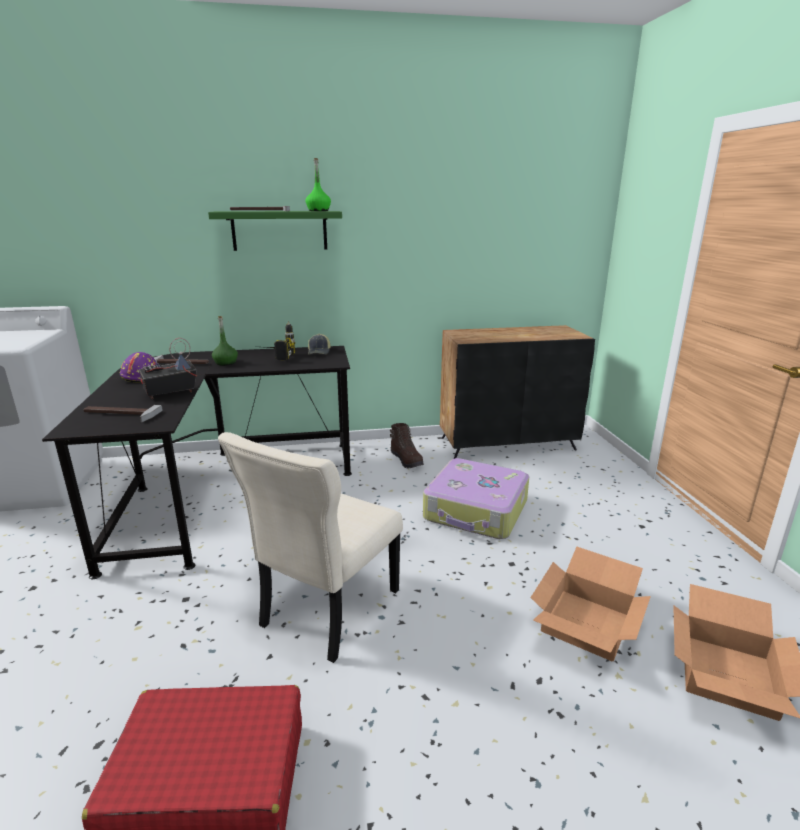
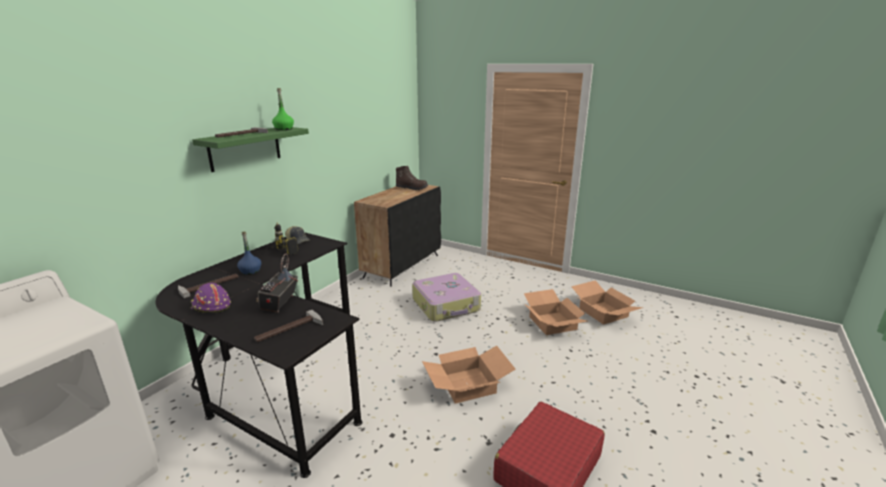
camera: 50 degrees left, 0 degrees up
(226, 363) = (250, 271): green bottle -> blue bottle
(326, 610) = (467, 385): beige chair -> cardboard box
(407, 460) = (367, 299): brown boot -> brown boot (412, 188)

